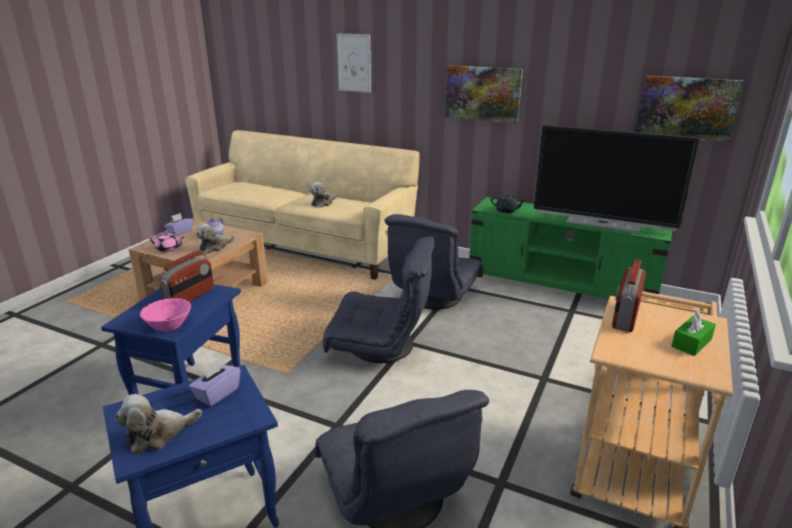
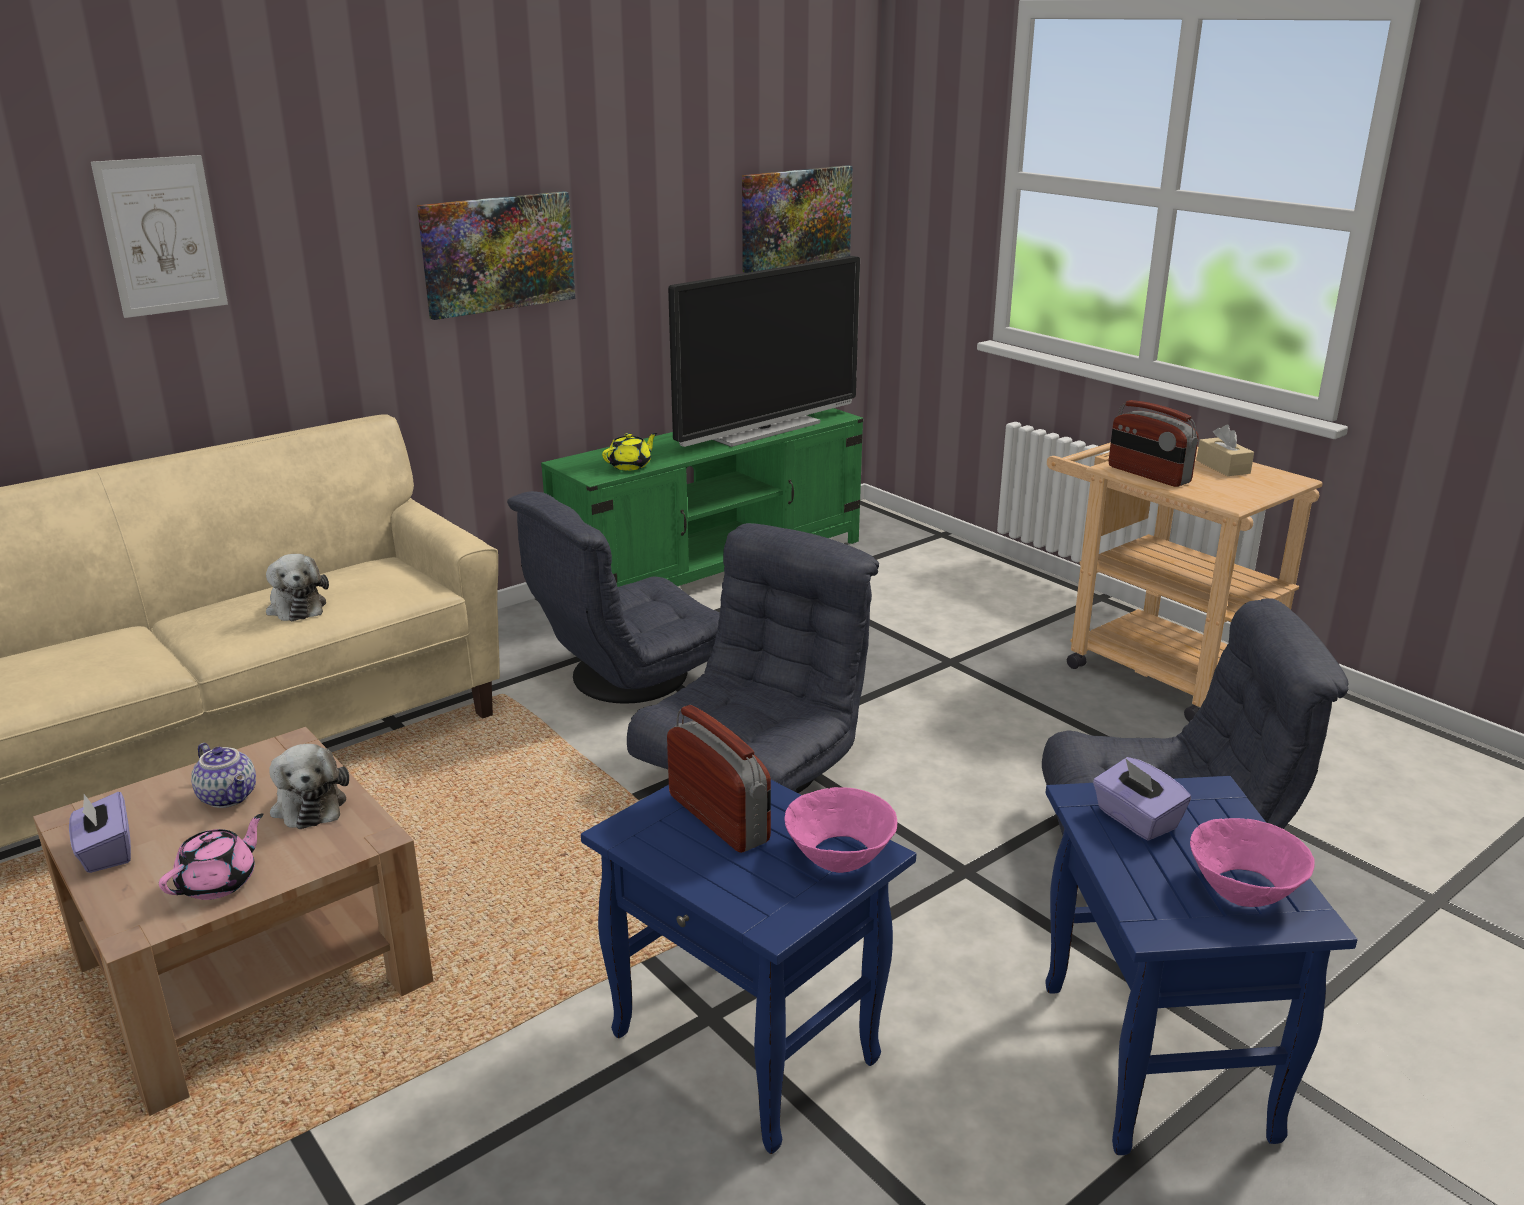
camera: 65 degrees left, 0 degrees up
(158, 434) = (1243, 888): plush toy -> pink bowl
(432, 297) = (629, 676): grey armchair -> grey armchair turned 90 degrees clockwise
(506, 210) = (630, 466): black teapot -> yellow teapot
(691, 343) = (1223, 467): green tissue box -> beige tissue box

